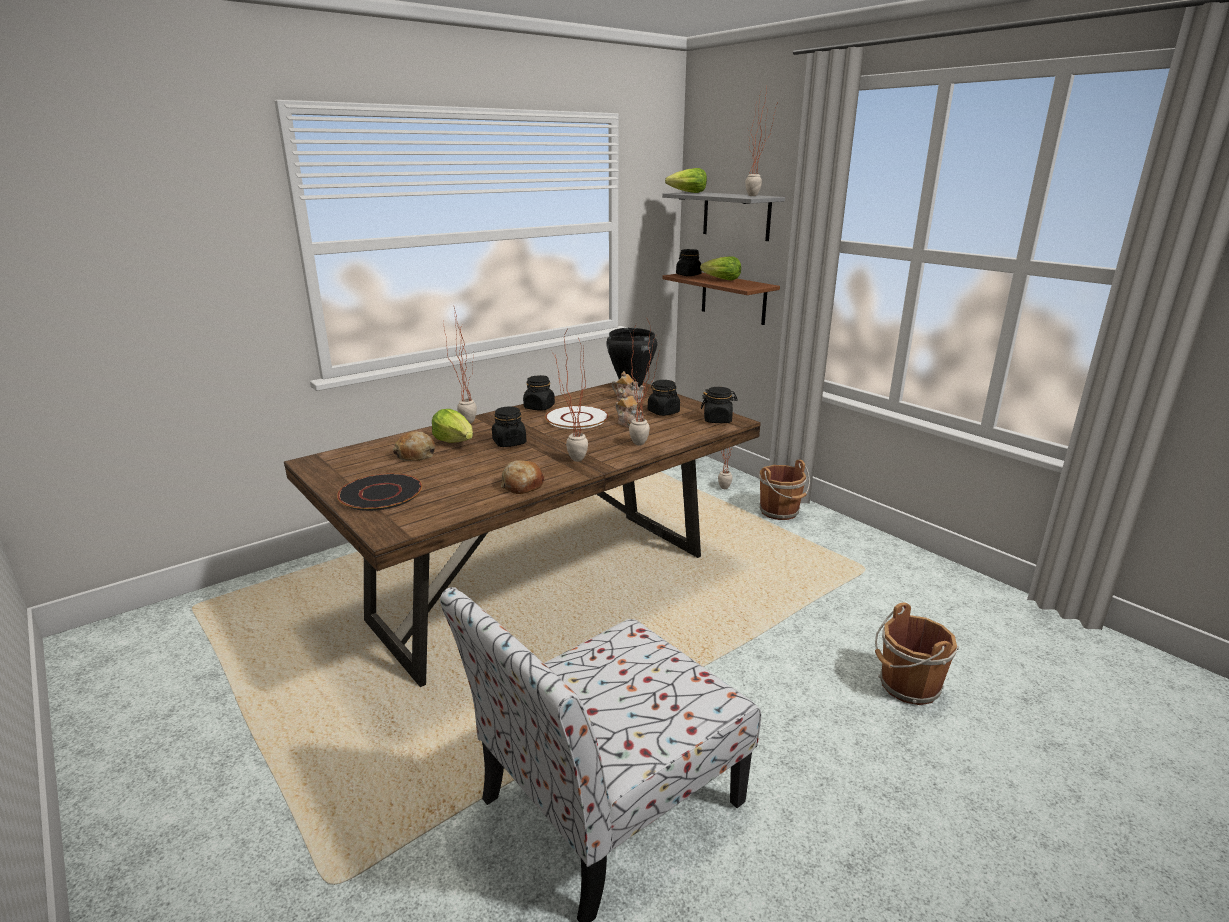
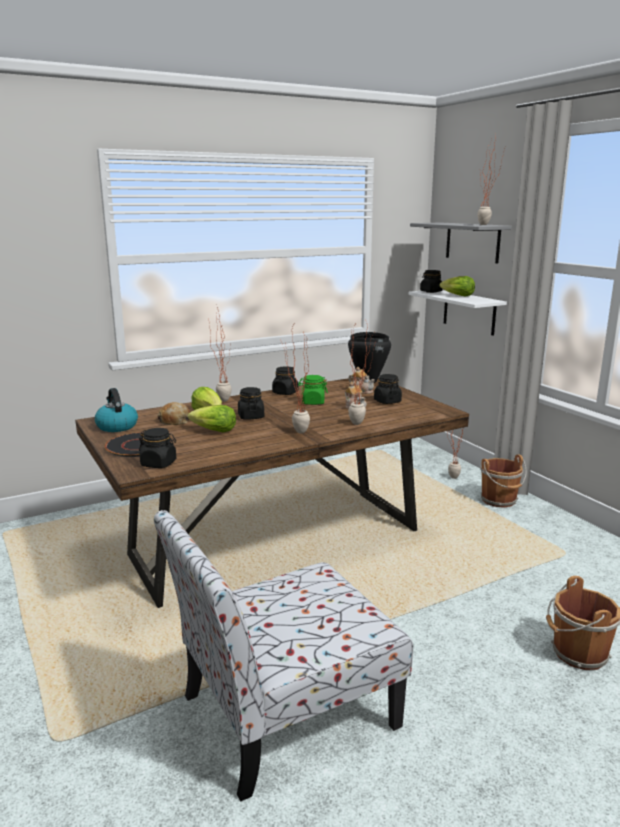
camera: 10 degrees right, 5 degrees down
(342, 467) = (116, 426): none -> kettle
(522, 485) = (249, 447): bread -> none
(577, 418) = (313, 402): white plate -> green jar
(687, 193) = (431, 222): lettuce -> lettuce (213, 431)
(717, 420) = (432, 410): black jar -> black jar (159, 464)
(733, 298) = (469, 312): brown shelf -> white shelf

